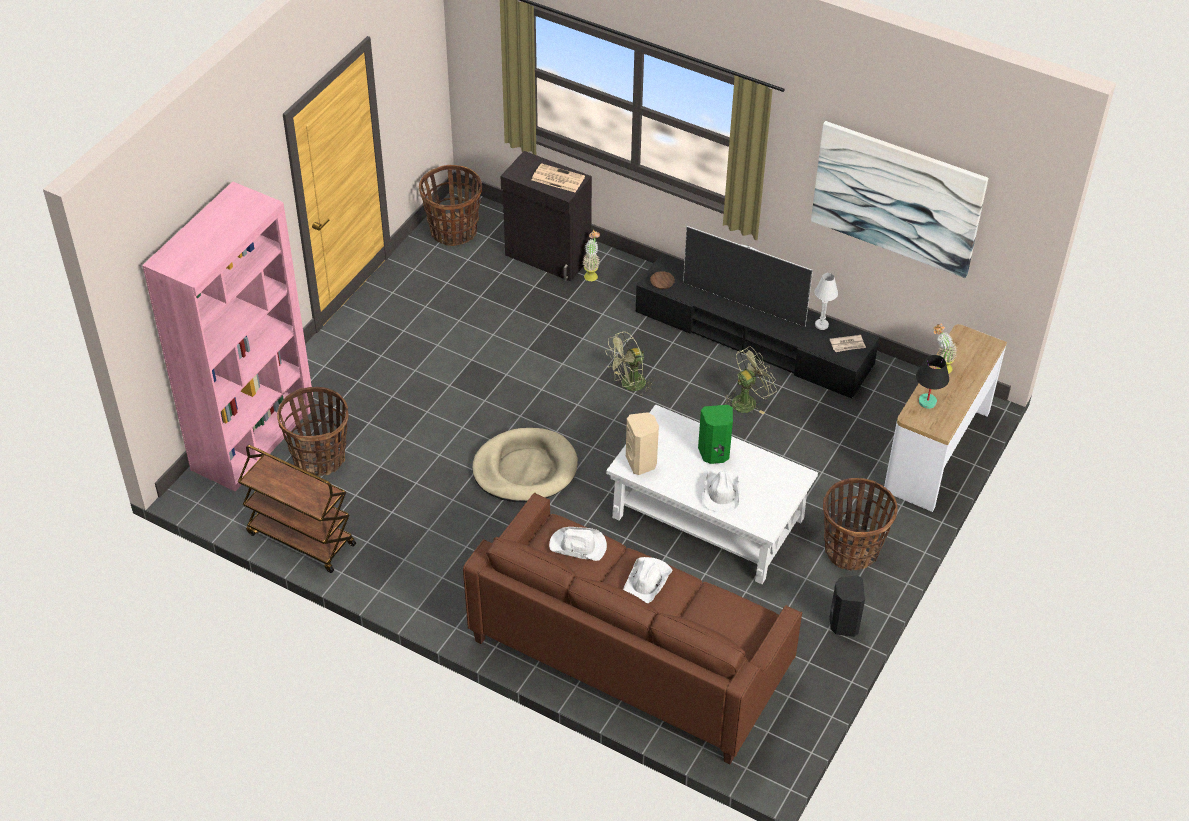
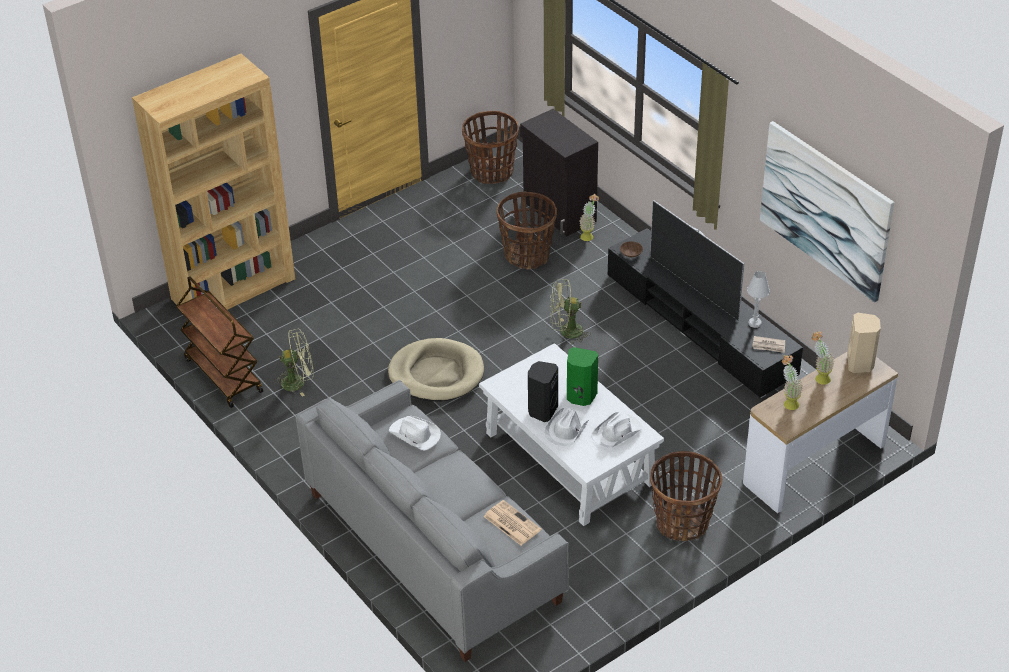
camera: 25 degrees right, 5 degrees down
(254, 438) = (234, 288): pink bookcase -> brown bookcase
(319, 457) = (276, 317): basket -> basket (527, 255)
(557, 178) = (567, 137): newspaper -> newspaper (511, 523)
(629, 655) = (433, 546): brown sofa -> grey sofa
(642, 462) = (513, 386): beige speaker -> beige speaker (860, 364)
(647, 581) = (455, 479): white hat -> white hat (617, 432)
(748, 401) = (664, 373): green fan -> green fan (298, 382)
(843, 624) = (636, 581): black speaker -> black speaker (542, 411)
(927, 401) = (788, 402): black table lamp -> potted plant

